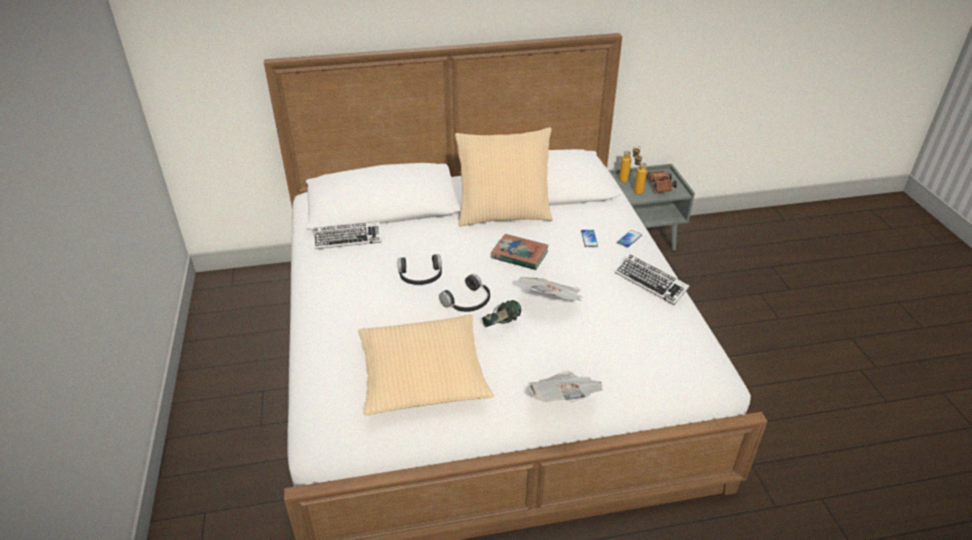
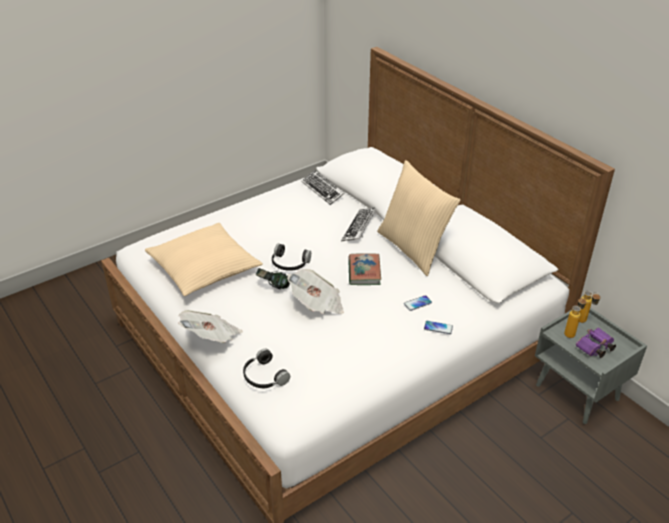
camera: 65 degrees right, 0 degrees up
(421, 277) = (303, 234): black headphones -> black headphones (263, 377)
(651, 283) = (381, 354): keyboard -> keyboard (359, 227)
(660, 187) = (594, 348): brown binoculars -> purple binoculars

